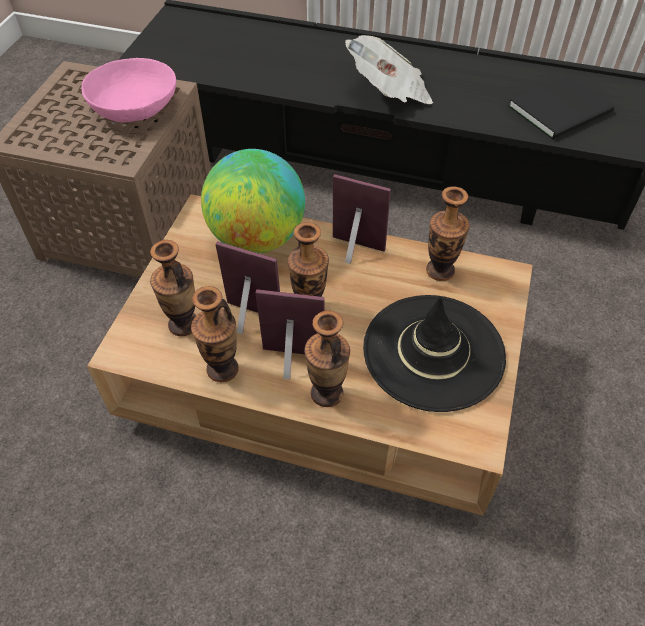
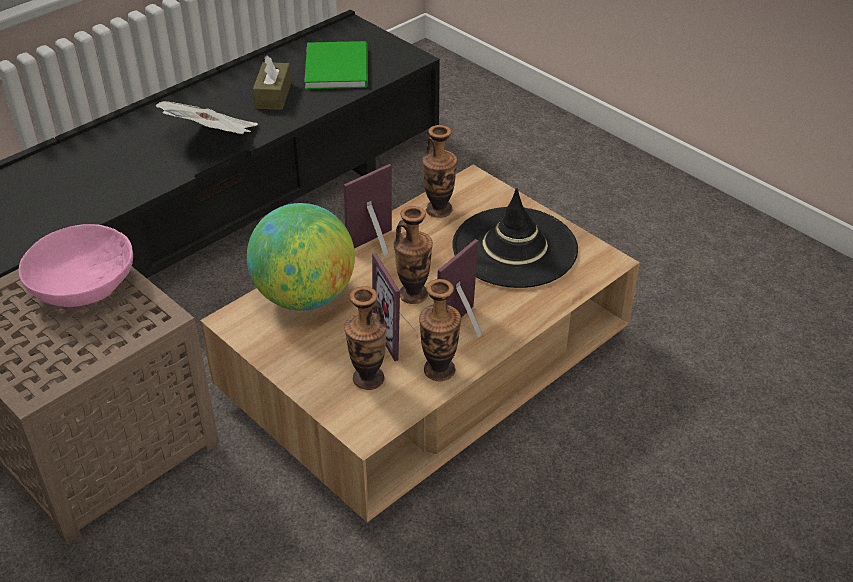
camera: 60 degrees left, 10 degrees down
(248, 321) = (399, 336): picture frame -> picture frame turned 75 degrees counterclockwise
(326, 393) = (510, 319): vase -> none
(479, 94) = (273, 95): none -> brown tissue box
(563, 109) = (339, 66): black book -> green book

